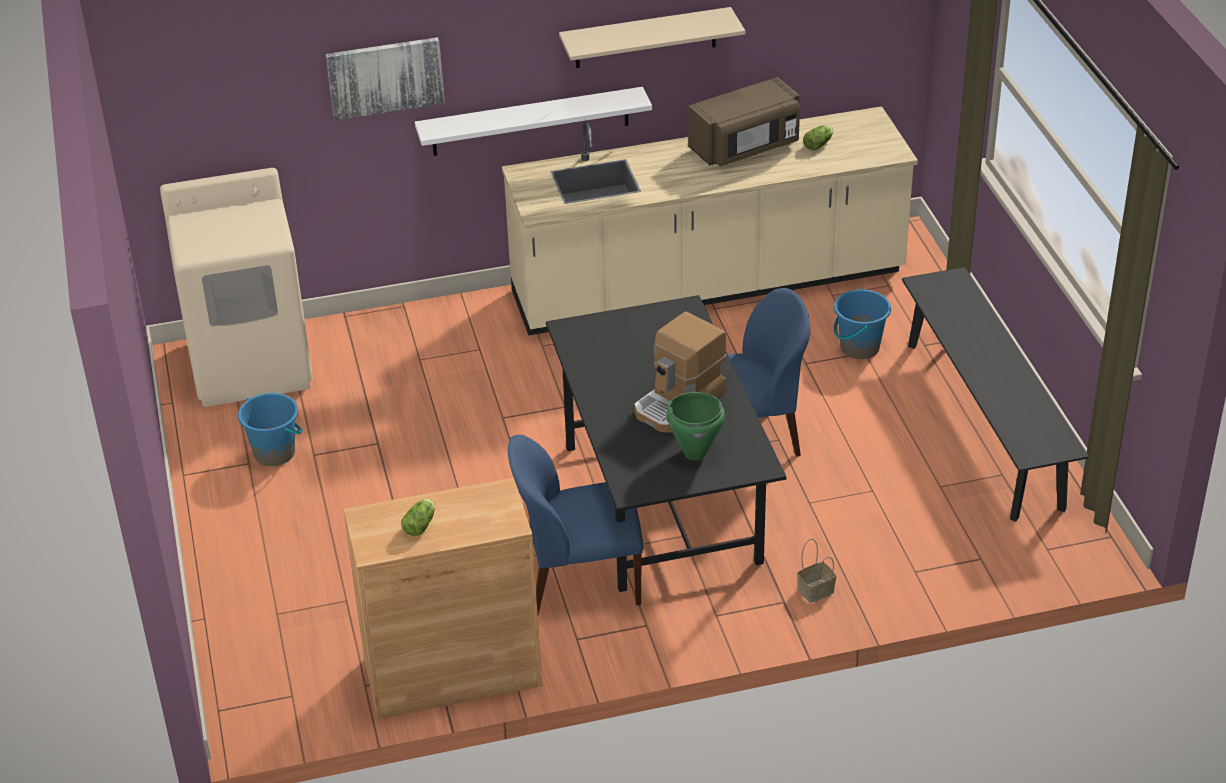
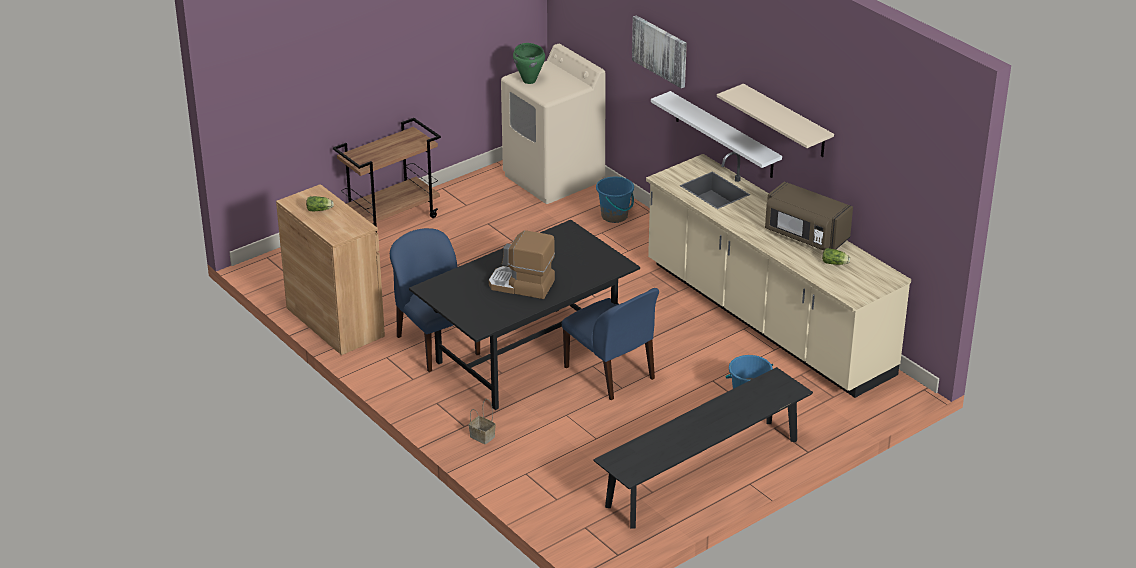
camera: 65 degrees right, 5 degrees down
(223, 547) = (392, 219): none -> brown cart
(275, 453) = (480, 210): blue bucket -> blue bucket (614, 216)
(694, 452) = (477, 302): green cooking pot -> green cooking pot (529, 80)

